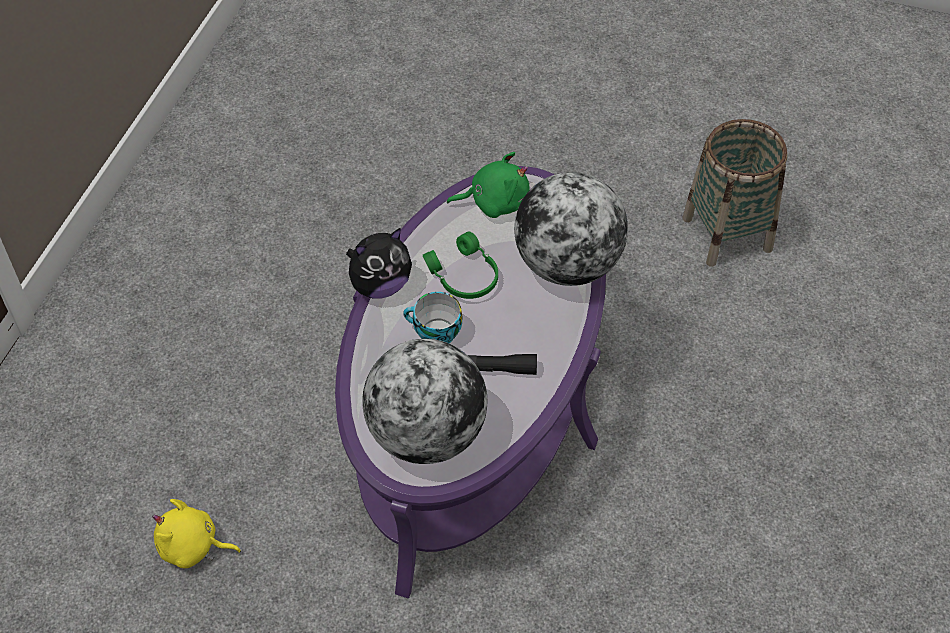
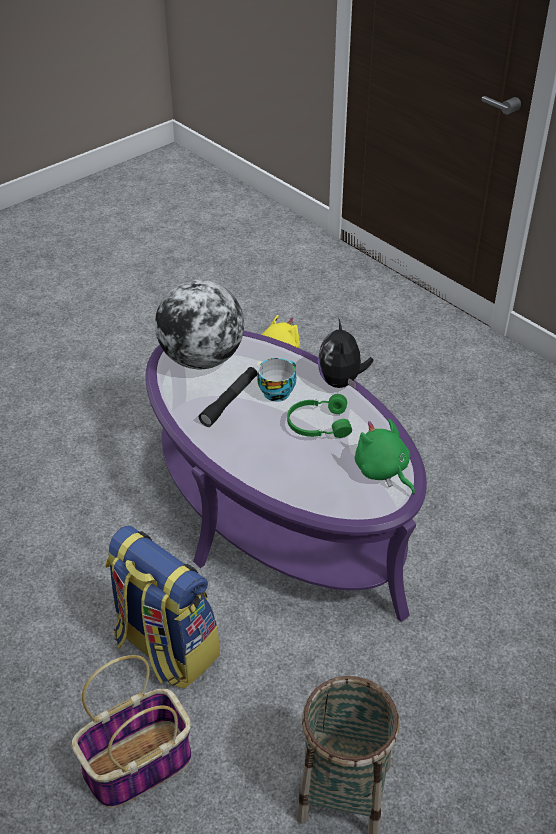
camera: 120 degrees right, 10 degrees down
(494, 202) = (383, 471): green plush toy -> green plush toy turned 120 degrees clockwise
(567, 265) = (285, 484): globe -> none
(706, 416) = (165, 647): none -> backpack
(822, 372) = (137, 766): none -> basket

